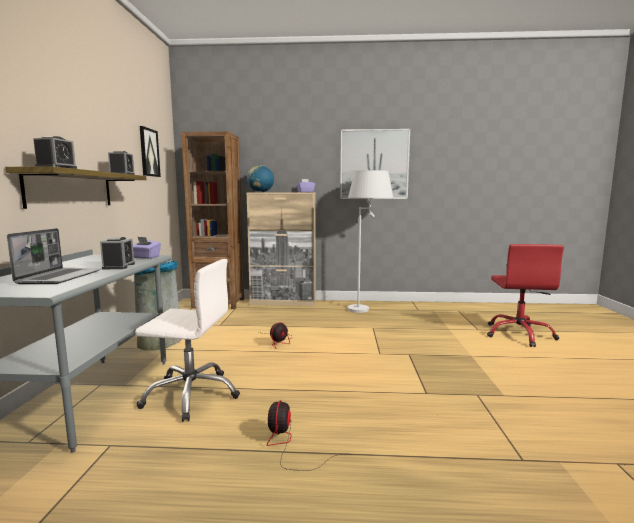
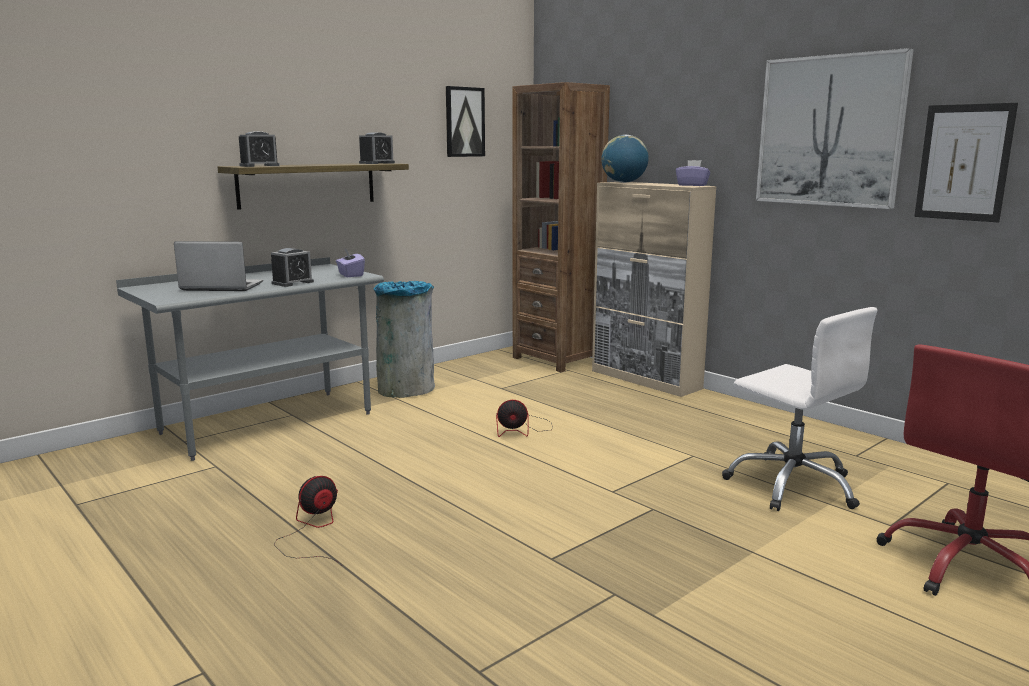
camera: 45 degrees right, 5 degrees up
(60, 277) = (221, 287): laptop -> laptop turned 135 degrees counterclockwise
(191, 394) = (333, 452): white office chair -> white office chair (792, 485)
(367, 308) = (763, 424): white floor lamp -> none
(434, 178) = (963, 162): none -> picture

